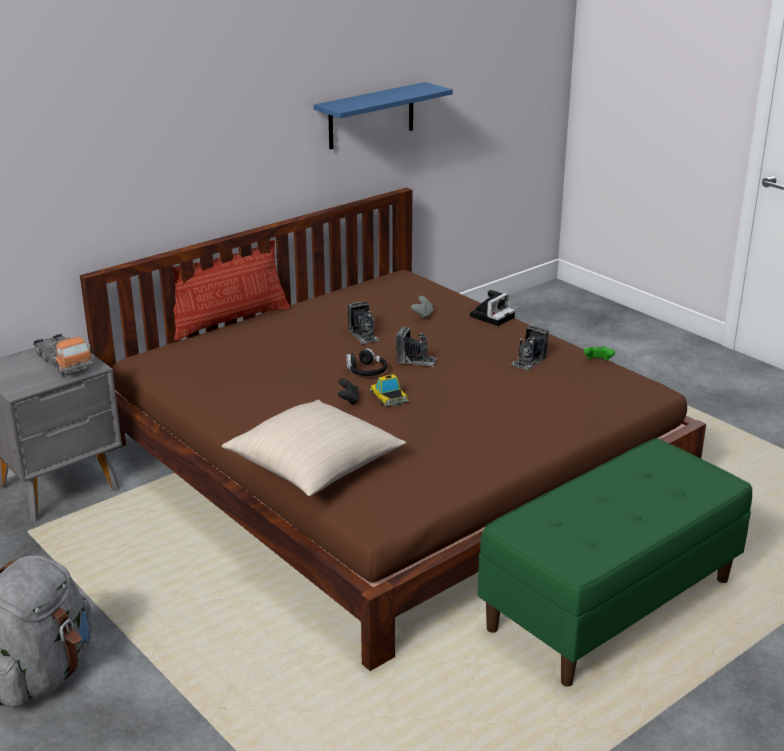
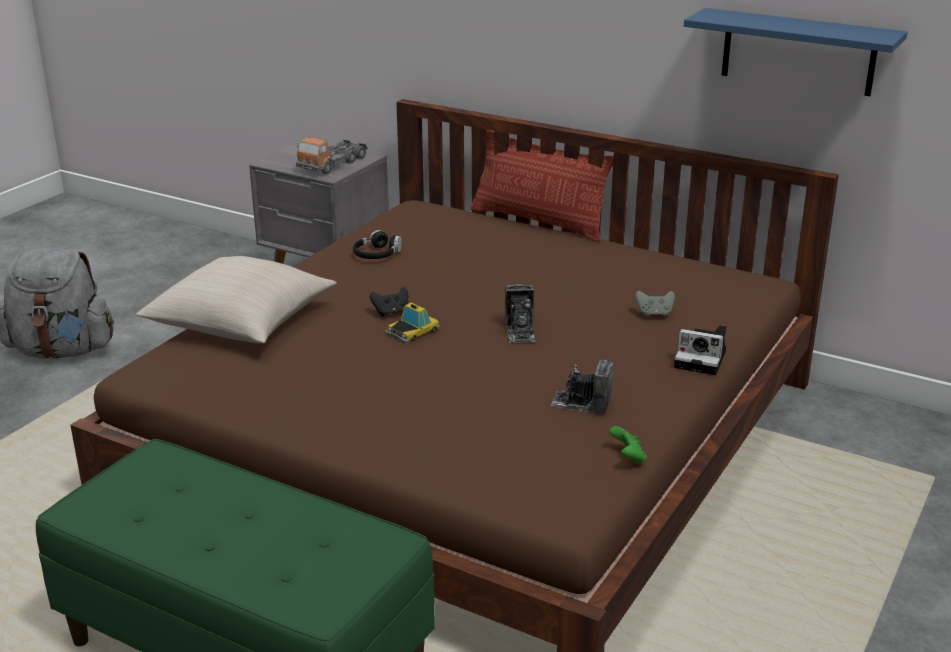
camera: 70 degrees right, 0 degrees up
(363, 335) = (564, 291): camera -> none
(366, 371) = (470, 308): black headphones -> black headphones (377, 254)

